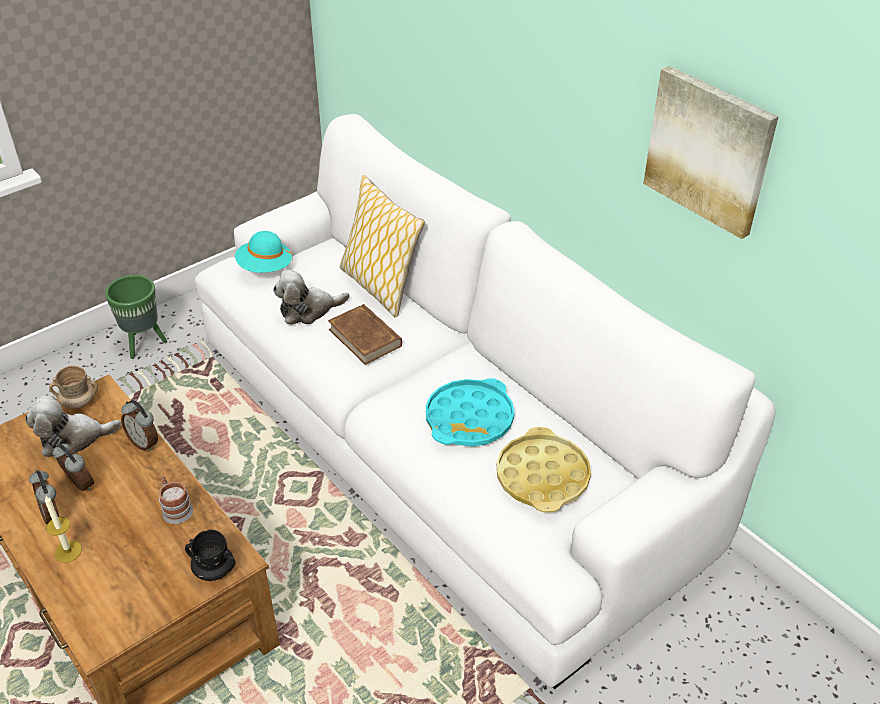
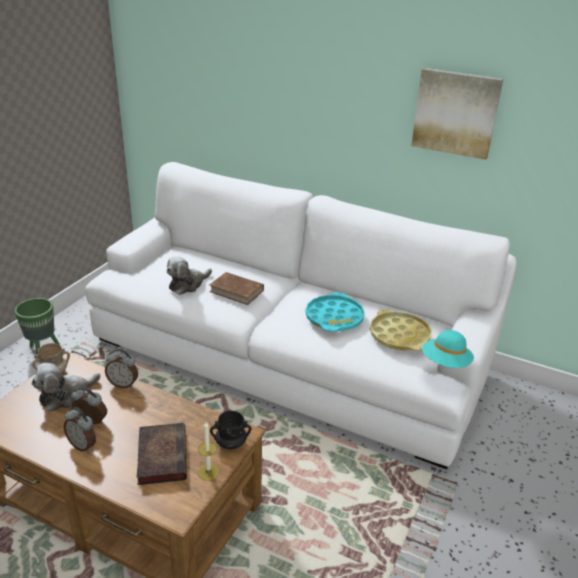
camera: 25 degrees left, 10 degrees down
(68, 551) = (112, 464): candle -> candle (208, 472)
(127, 558) = (161, 455): none -> book
(175, 508) = (175, 416): mug -> none
(265, 267) = (139, 268): turquoise hat -> turquoise hat (445, 363)
(380, 287) = (225, 264): pillow -> none

